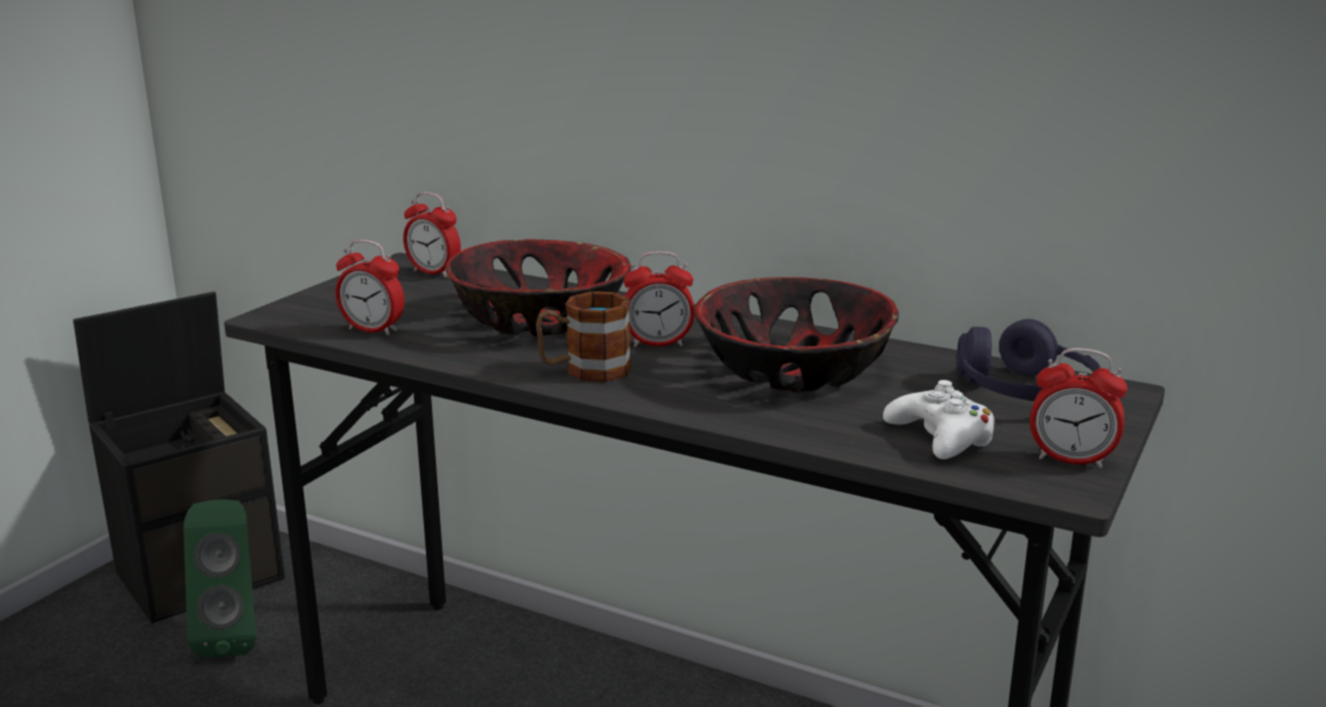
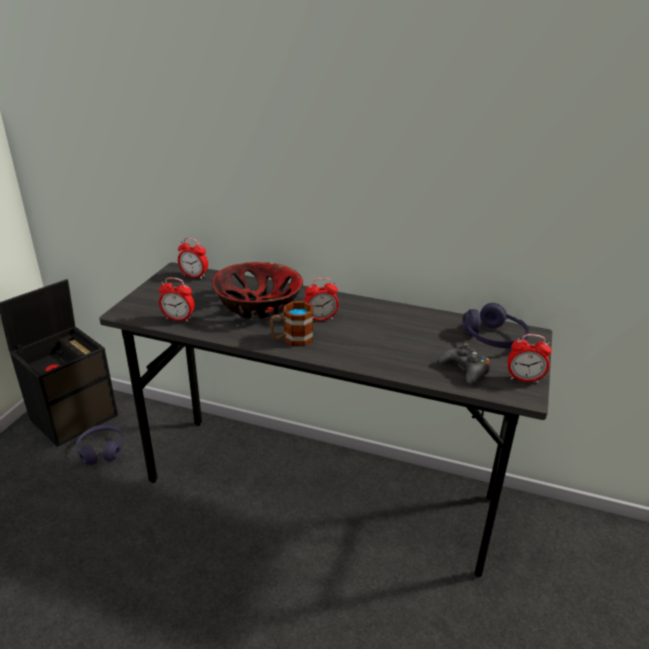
camera: 10 degrees left, 10 degrees up
(234, 637) = (101, 450): green speaker -> purple headphones
(794, 370) = (389, 331): bowl -> none
(941, 437) = (465, 370): white game controller -> black game controller

